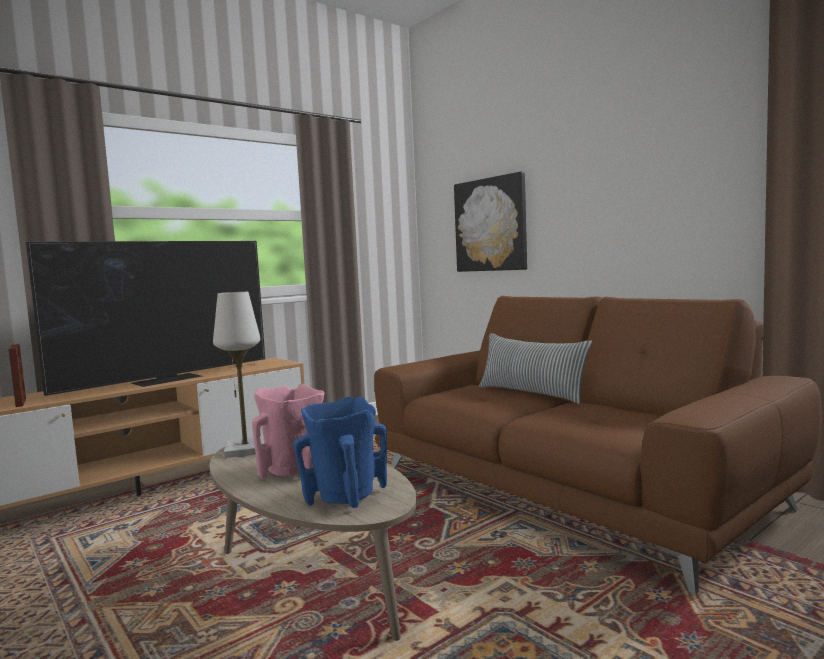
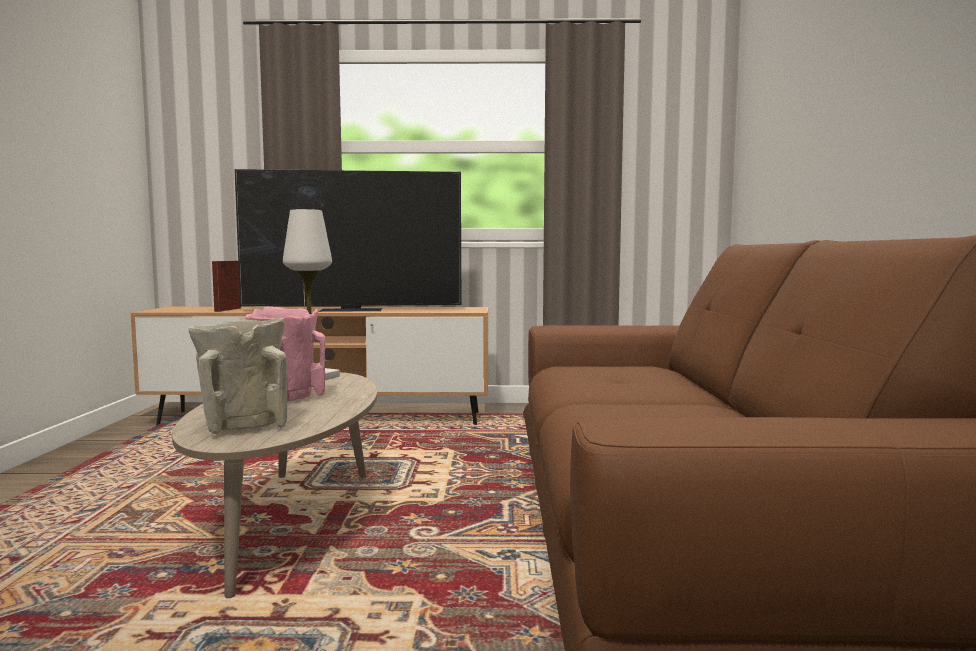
camera: 40 degrees right, 0 degrees up
(343, 497) = (243, 426): blue vase -> beige vase
(491, 225) = (796, 144): picture -> none
(531, 393) = (681, 385): pillow -> none

